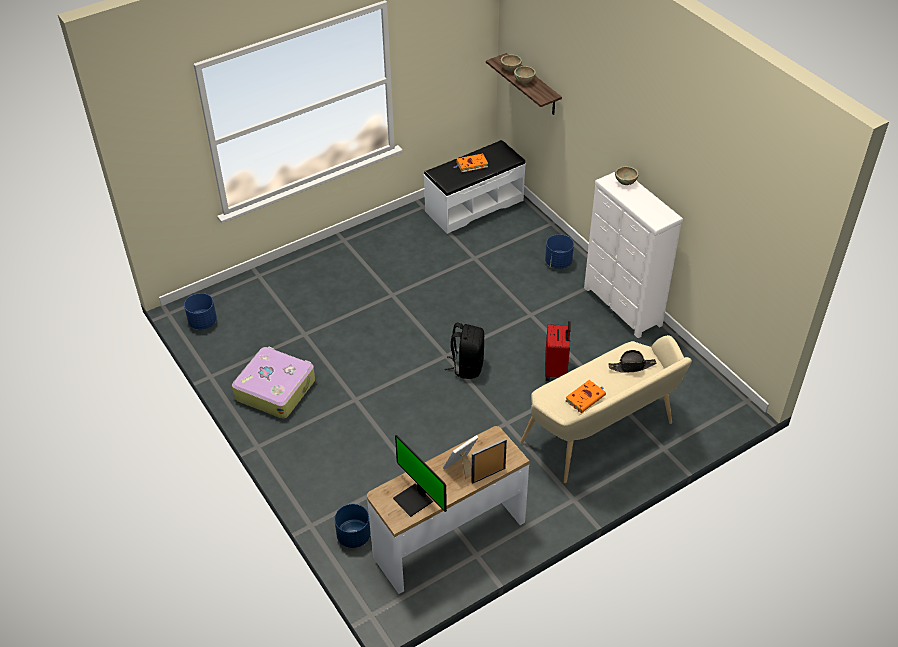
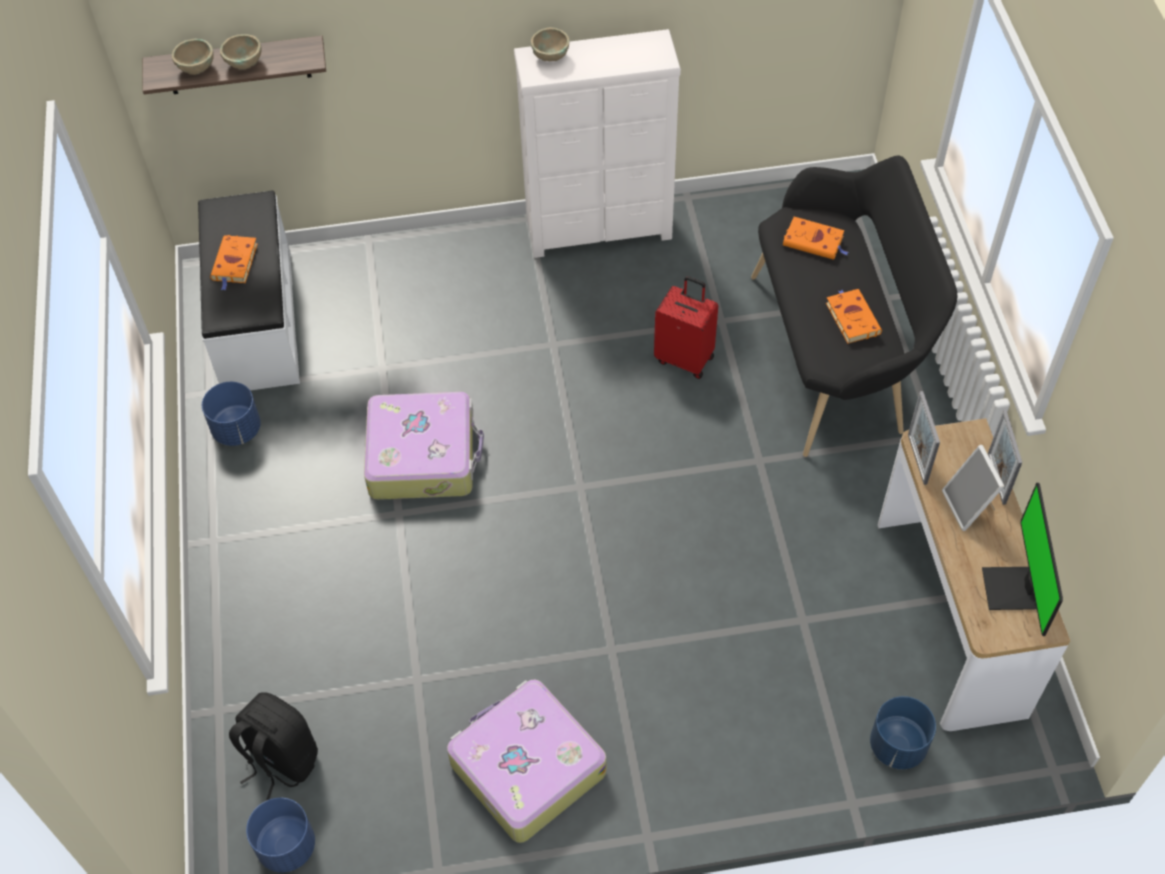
camera: 65 degrees left, 10 degrees up
(415, 500) = (1012, 590): monitor -> monitor turned 105 degrees clockwise
(431, 291) = (423, 455): none -> suitcase
(467, 366) = (619, 467): black backpack -> black backpack (280, 759)
(481, 436) = (917, 459): none -> picture frame
(558, 262) = (462, 266): blue planter -> blue planter (237, 429)
(603, 436) = (836, 355): beige bench -> black bench
(632, 366) = (815, 242): black hat -> orange book

